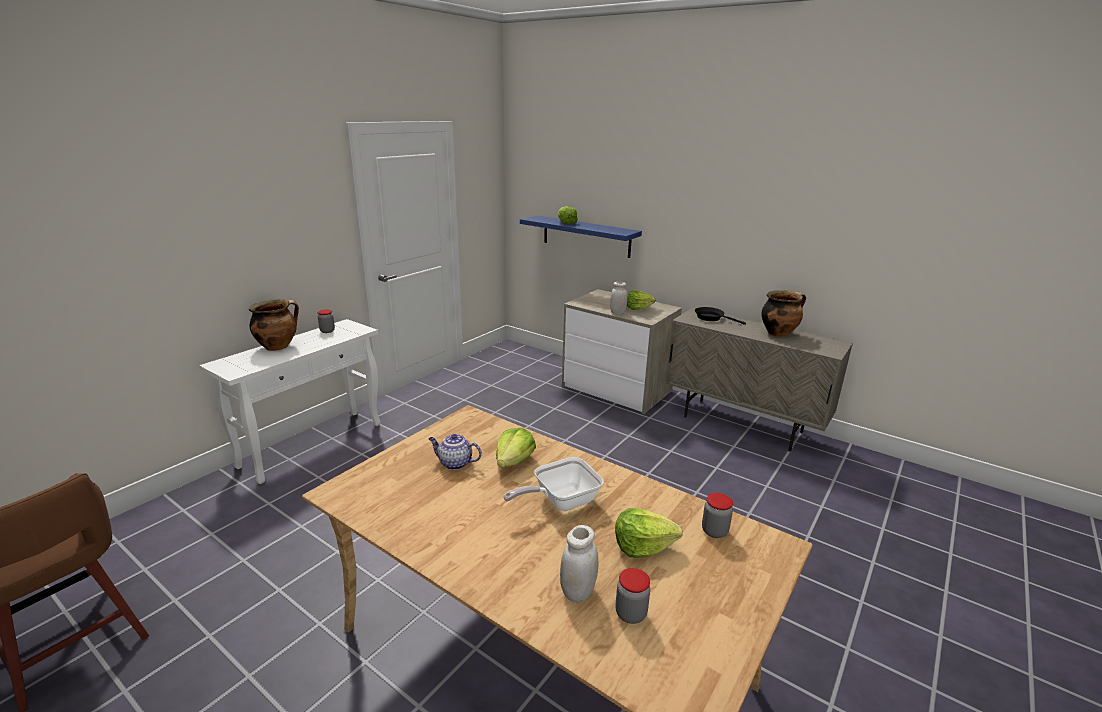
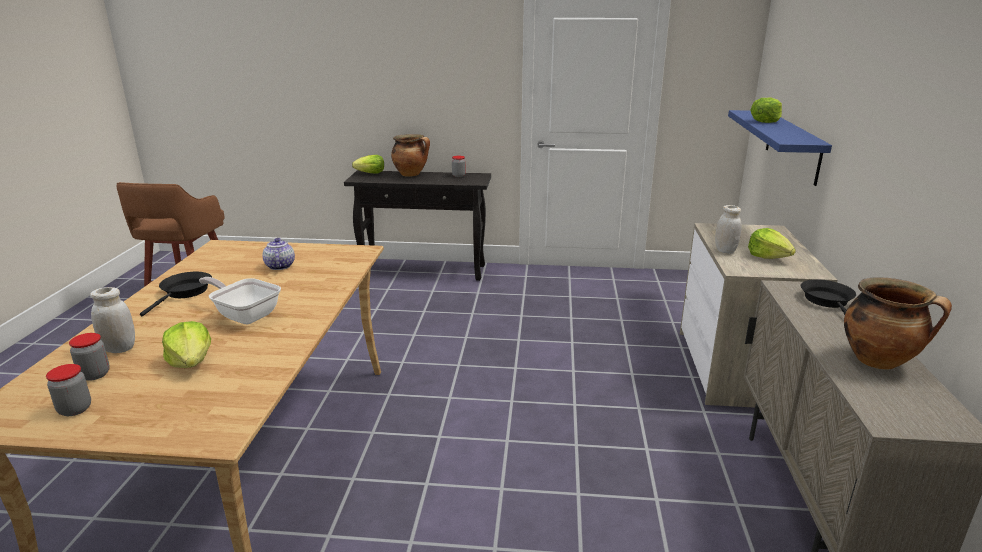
camera: 60 degrees right, 0 degrees up
(313, 444) = (424, 270): white console table -> black console table
(463, 532) = (184, 293): none -> black frying pan
(514, 461) = (298, 284): lettuce -> lettuce (370, 173)
(714, 531) = (230, 393): jar -> jar (75, 409)

